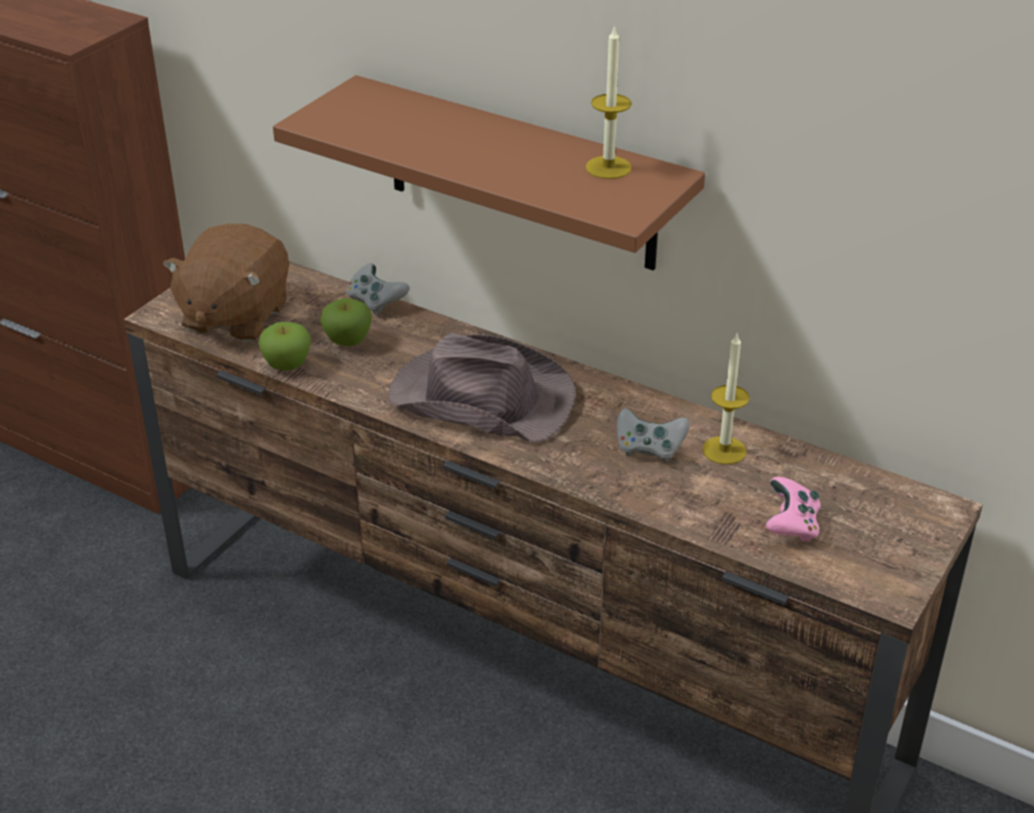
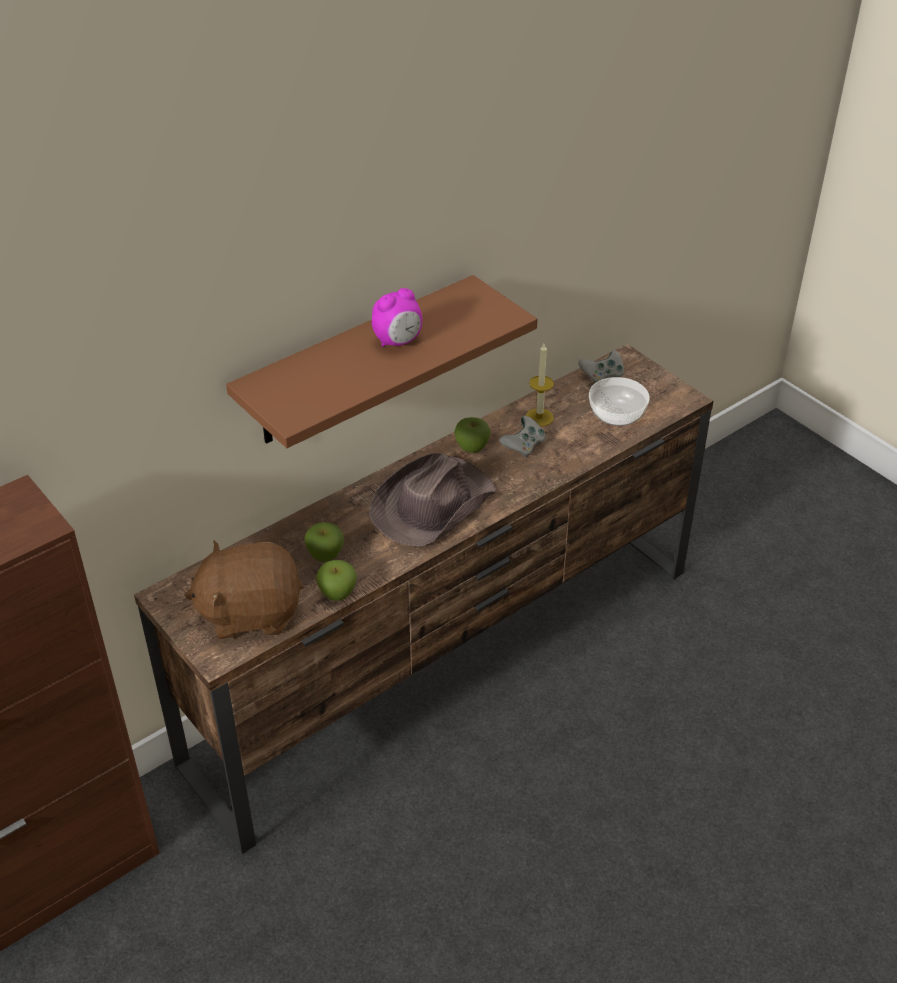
camera: 70 degrees left, 5 degrees up
(235, 316) = (250, 612): brown plush toy -> brown plush toy turned 135 degrees clockwise
(375, 302) = (281, 530): grey game controller -> grey game controller (602, 377)
(504, 151) = (398, 341): none -> alarm clock
(608, 167) = (446, 307): candle -> none
(615, 405) = (472, 448): none -> apple
(791, 526) = (618, 414): pink game controller -> bowl

